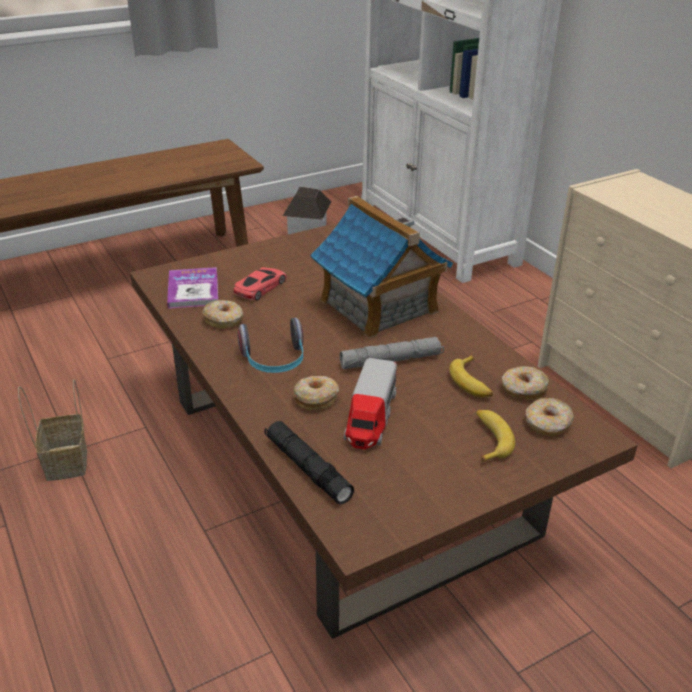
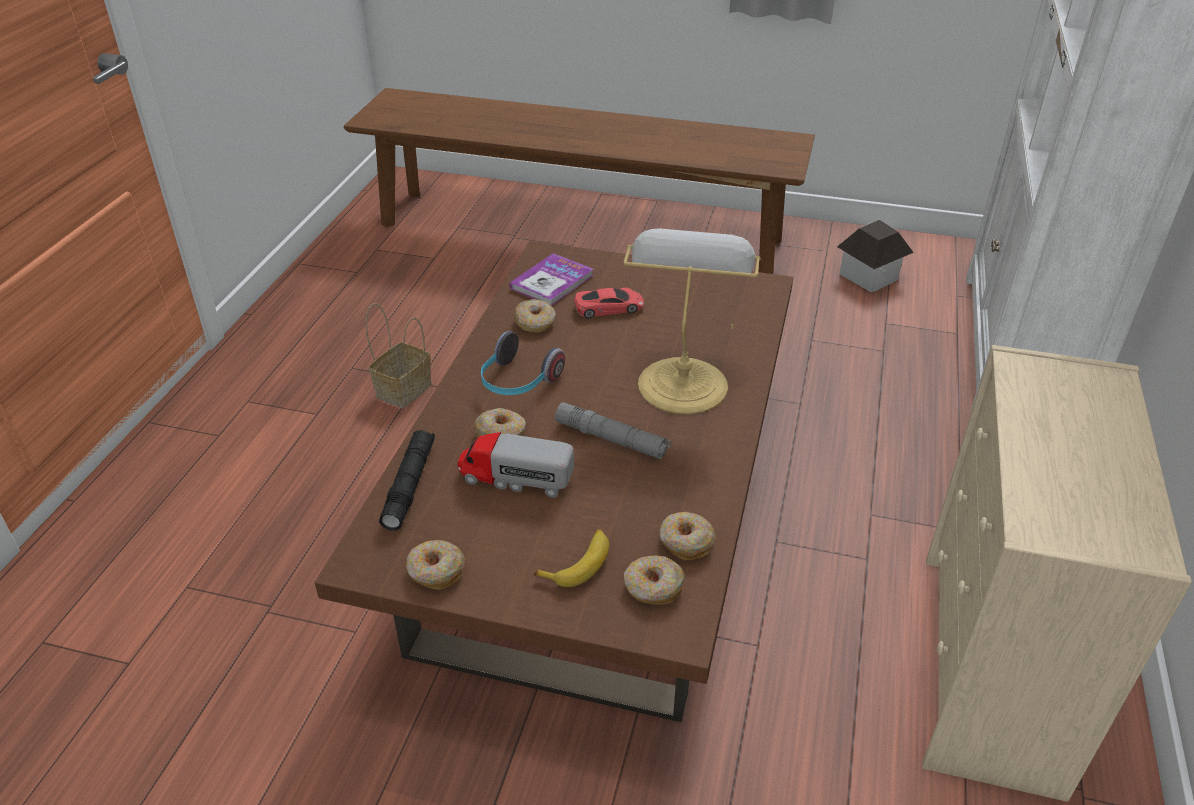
camera: 45 degrees right, 5 degrees up
(370, 418) = (515, 477): toy truck -> toy truck turned 45 degrees clockwise
(379, 306) = (682, 382): toy house -> table lamp
(416, 505) = (435, 571): none -> donut
(472, 383) = (649, 504): banana -> none

